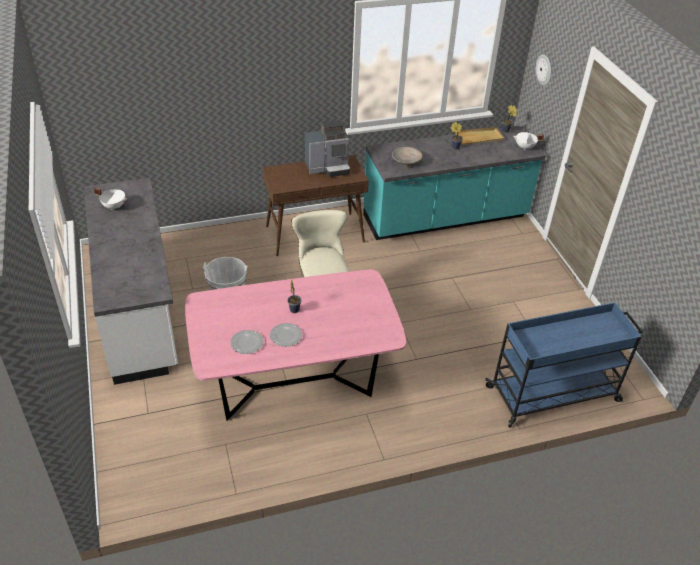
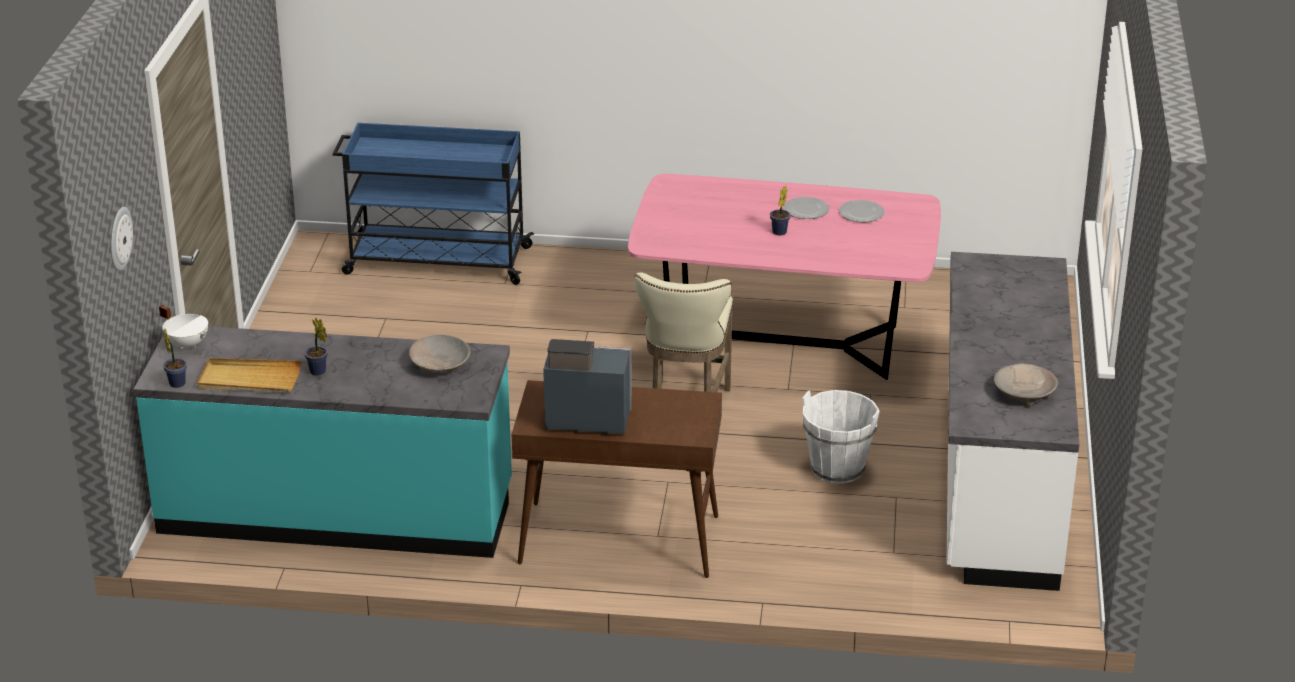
camera: 155 degrees left, 10 degrees down
(114, 206) = (1024, 394): white cooking pot -> beige bowl

